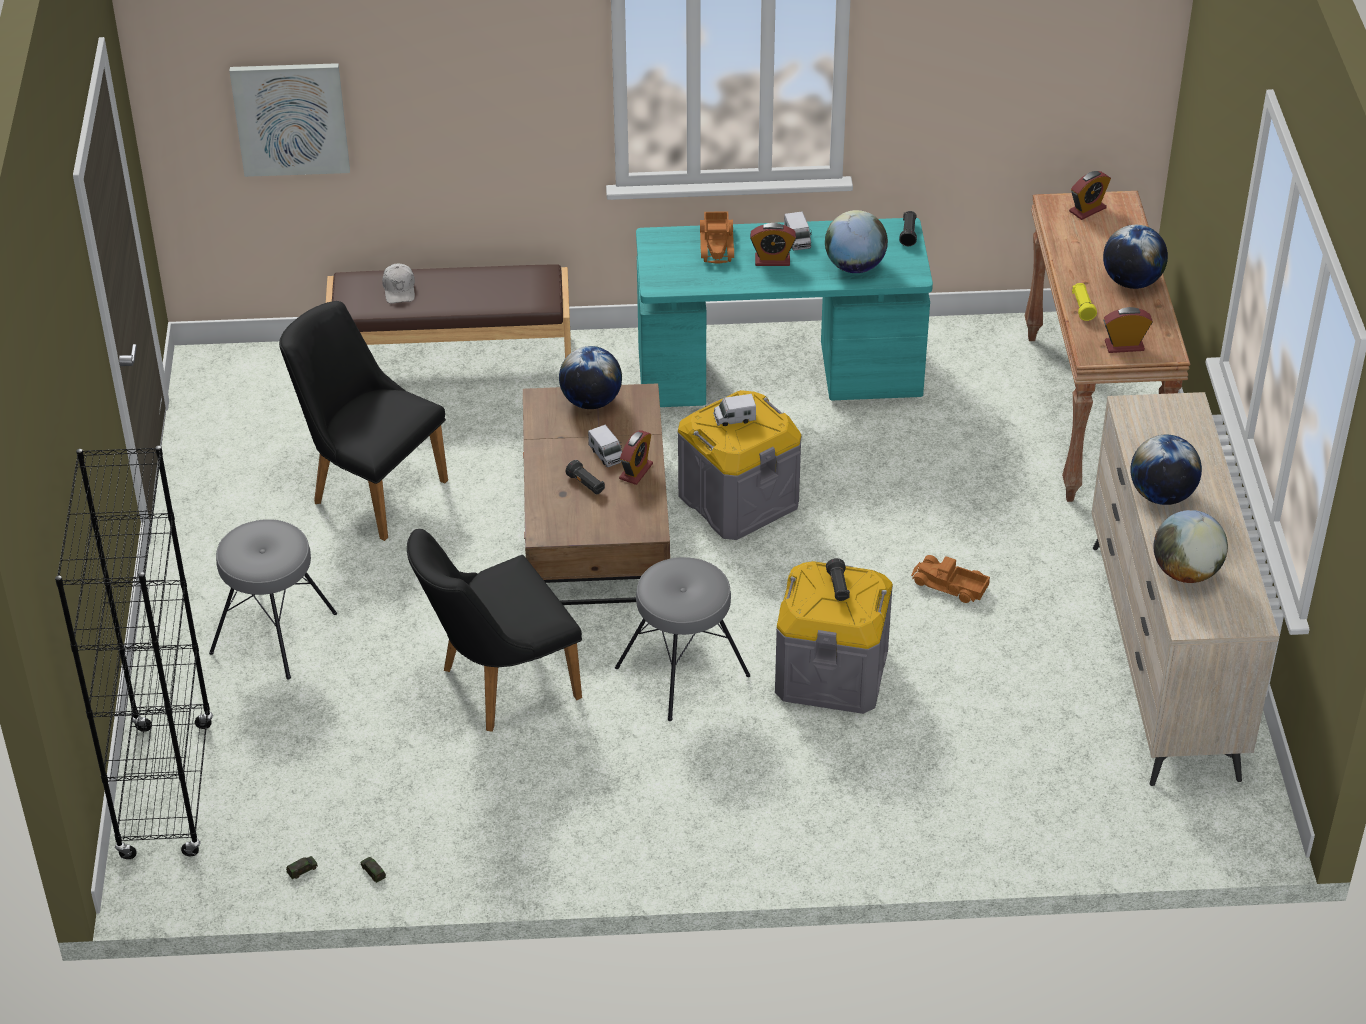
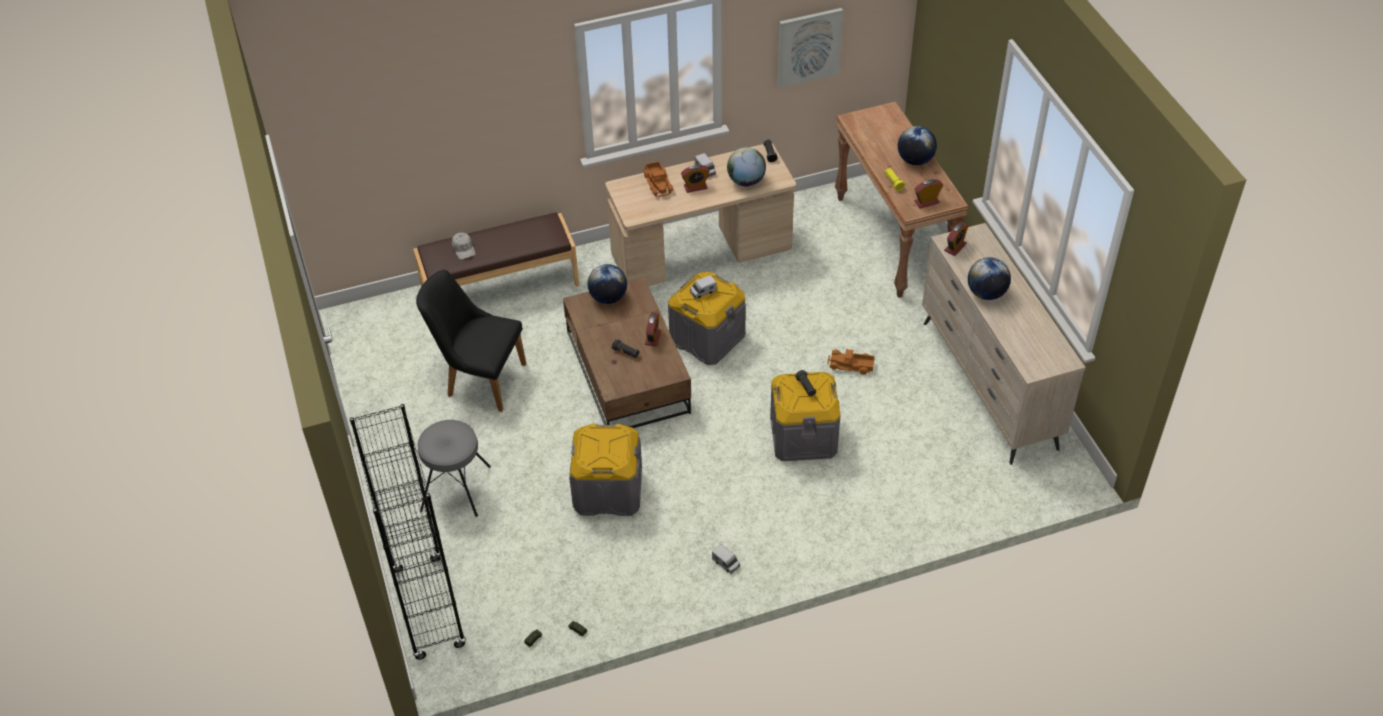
camera: 15 degrees left, 5 degrees up
(291, 118) = (381, 157): picture -> picture (808, 47)
(498, 686) = (607, 490): black chair -> grey storage box
(606, 454) = (631, 330): toy truck -> toy truck (726, 563)
(683, 672) = (716, 456): grey stool -> none
(779, 376) = (701, 253): turquoise desk -> beige desk
(1087, 210) = (872, 119): alarm clock -> alarm clock (955, 247)
(1186, 572) = (1018, 339): globe -> none

